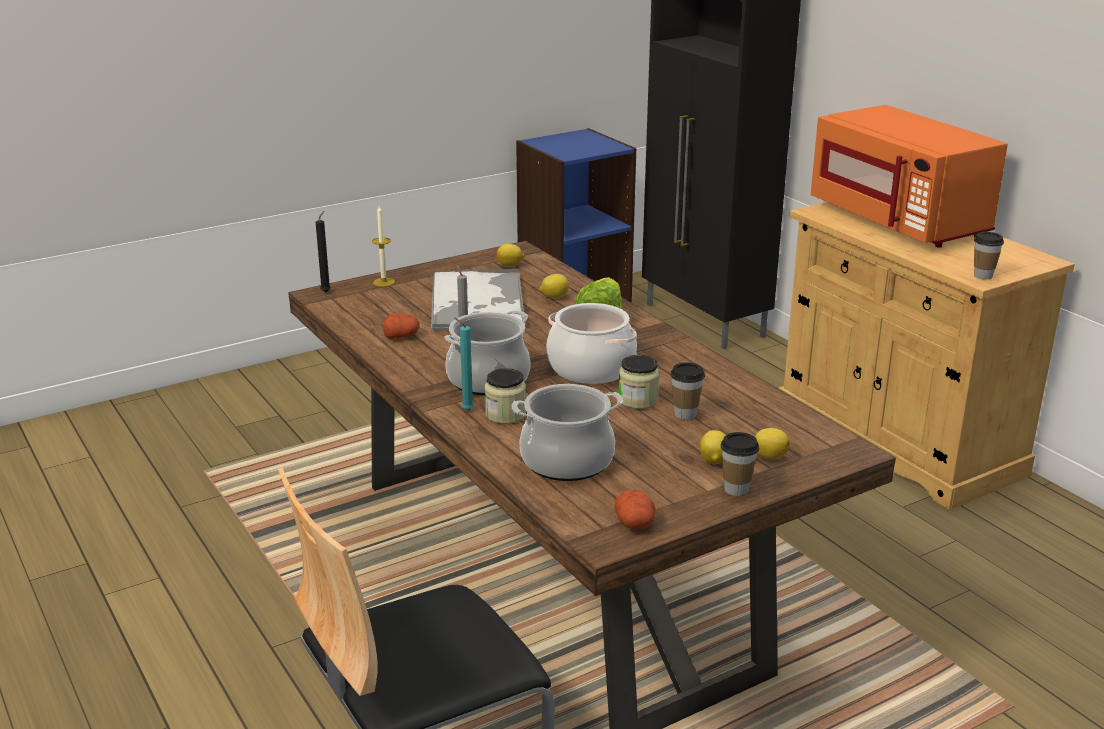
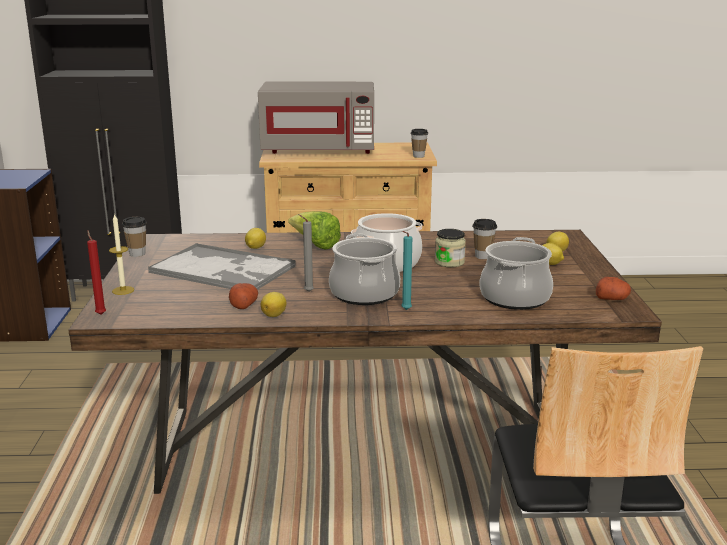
camera: 60 degrees left, 5 degrees down
(327, 291) = (100, 314): black candle -> red candle
(505, 414) = (427, 300): jar -> none
(510, 265) = (174, 247): lemon -> lemon (274, 315)
(736, 489) = (589, 267): cup -> cup (137, 254)
(899, 221) = (319, 150): orange microwave -> grey microwave

